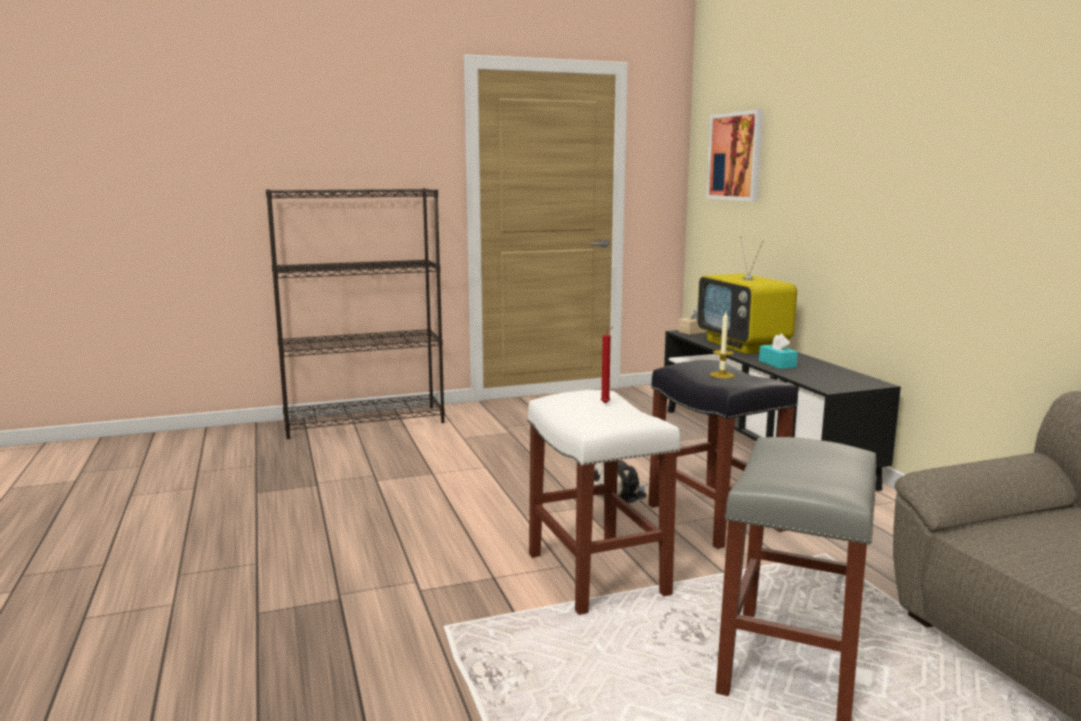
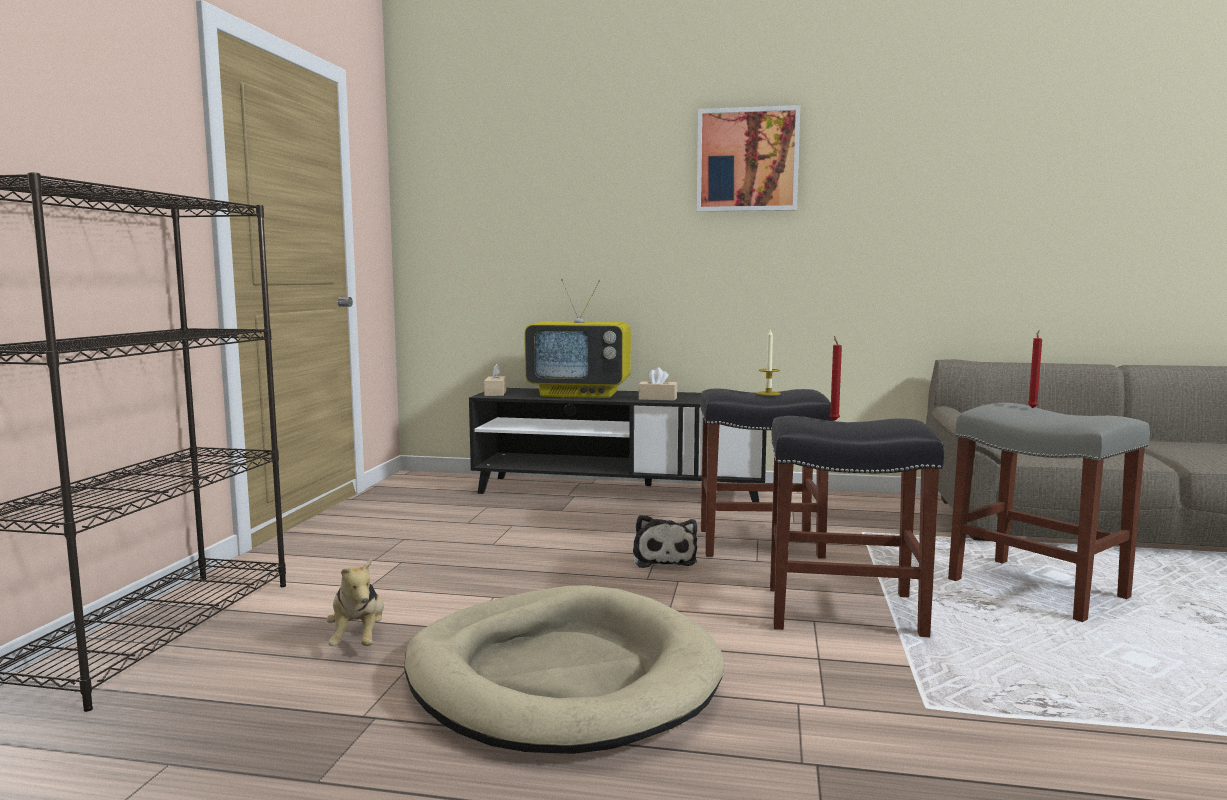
camera: 60 degrees left, 5 degrees down
(392, 510) = (561, 677): none -> beige dog bed
(394, 457) = (359, 640): none -> plush toy
(598, 575) = (846, 611): white stool -> black stool
(735, 156) = (489, 198): picture -> picture (747, 160)
(777, 364) = (657, 398): turquoise tissue box -> beige tissue box
(824, 456) = (1032, 408): none -> red candle

